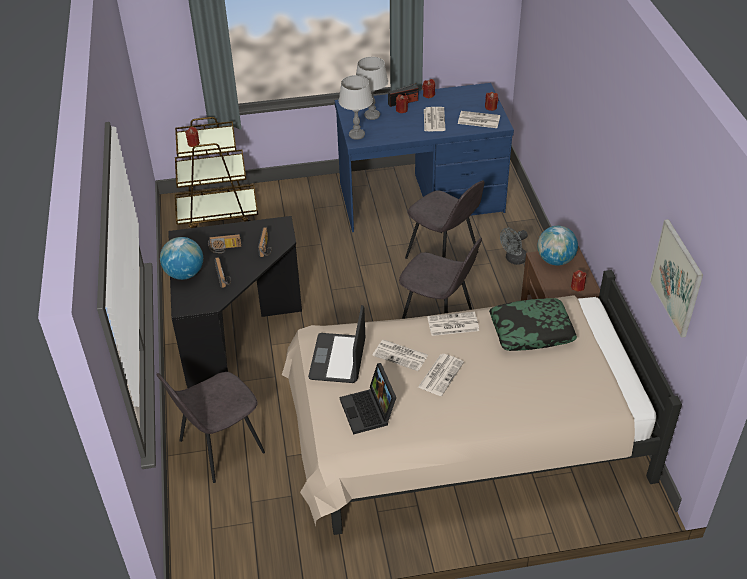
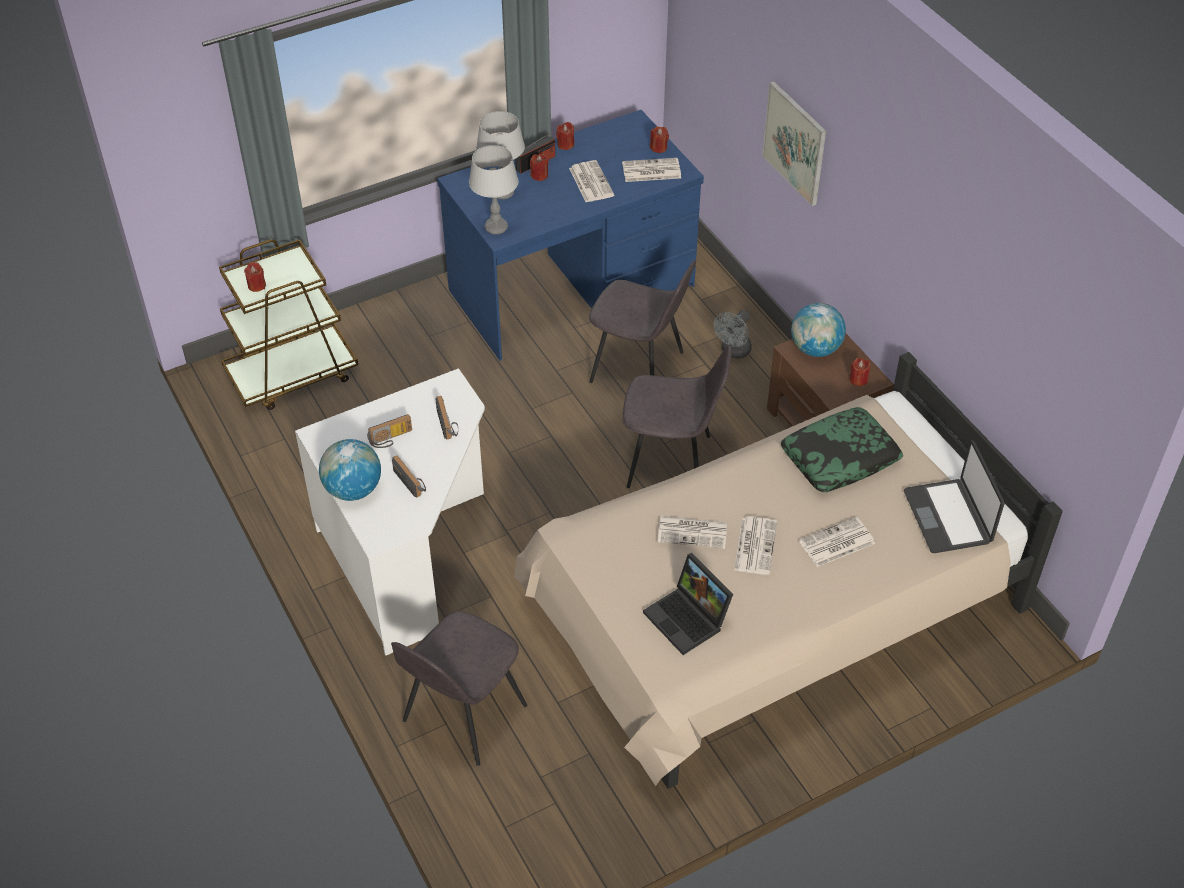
camera: 20 degrees left, 5 degrees up
(236, 338) = (410, 554): black desk -> white desk
(338, 359) = (615, 558): laptop -> laptop (948, 517)
(452, 324) = (738, 473): newspaper -> newspaper (836, 543)
(677, 277) = (1035, 359): picture -> picture (795, 143)

